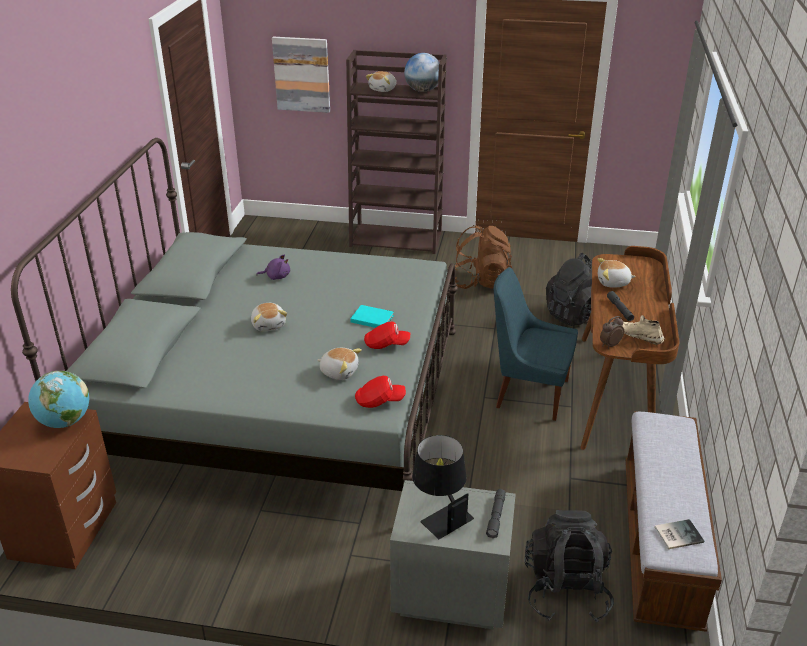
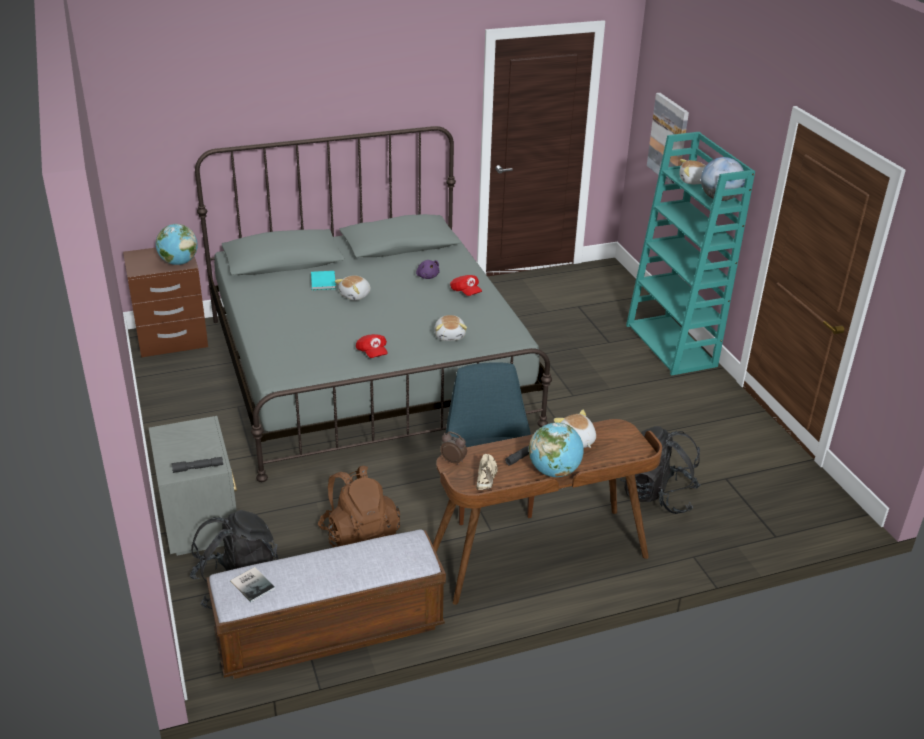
camera: 60 degrees right, 0 degrees up
(339, 371) = (317, 343): plush toy -> plush toy (450, 335)
(371, 318) = (405, 335): turquoise book -> turquoise book (323, 281)
(379, 401) = (292, 371): red cap -> red cap (465, 292)
(397, 239) = (672, 346): brown bookcase -> turquoise bookcase
(440, 514) = (187, 441): black table lamp -> none
(480, 282) = (650, 417): brown backpack -> brown backpack (359, 538)
(649, 304) = (554, 471): none -> globe

